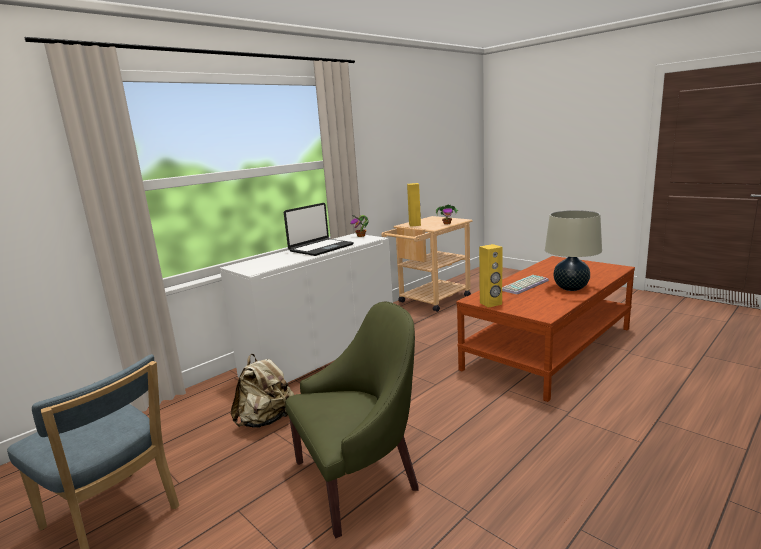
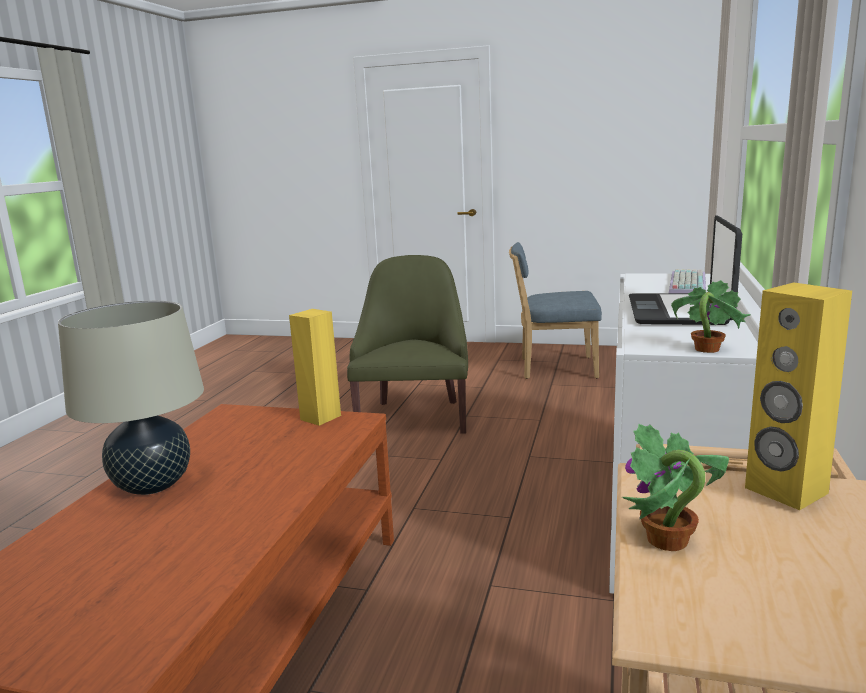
camera: 150 degrees right, 0 degrees up
(266, 420) = (566, 424): beige backpack -> none
(359, 478) = (414, 416): green armchair -> green armchair turned 150 degrees clockwise
(525, 286) = (258, 475): keyboard -> keyboard (685, 283)

